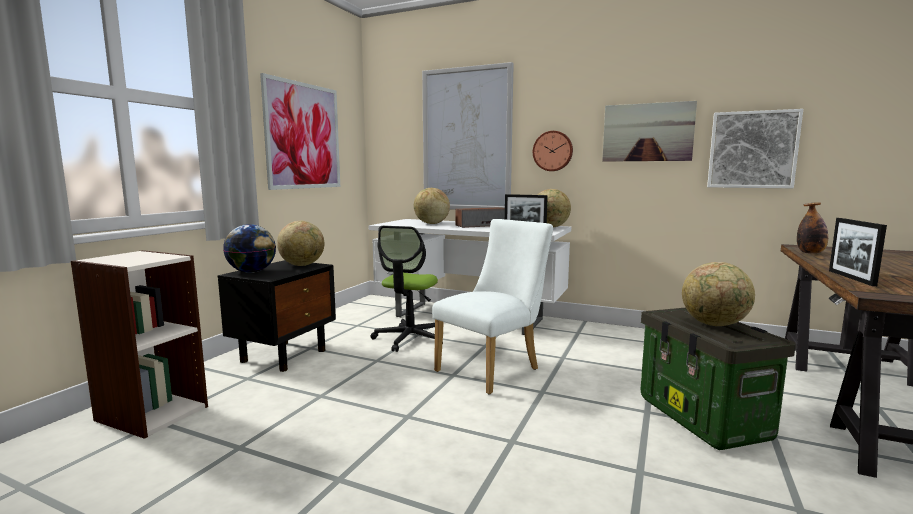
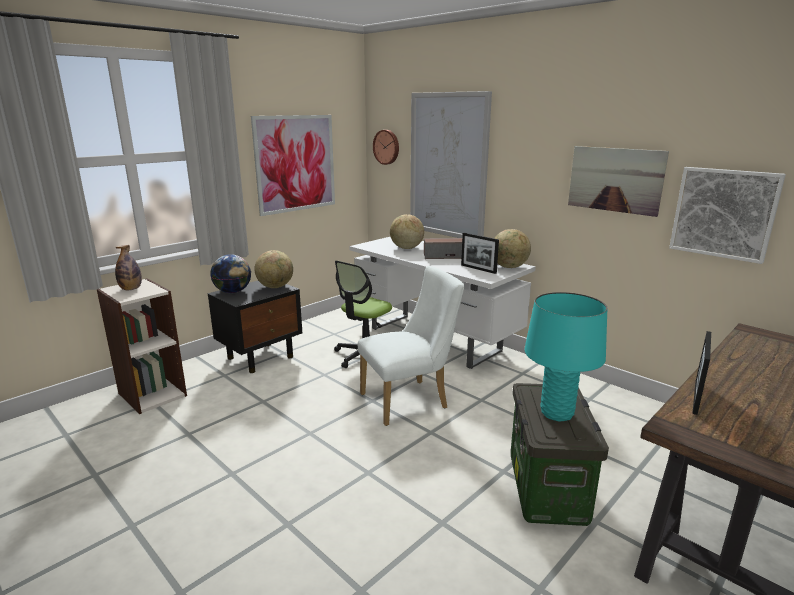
camera: 20 degrees right, 10 degrees up
(553, 151) = (523, 187): wall clock -> wall clock (387, 147)
(714, 324) = (556, 413): globe -> turquoise table lamp
(810, 253) = (739, 346): bottle -> bottle (131, 289)

